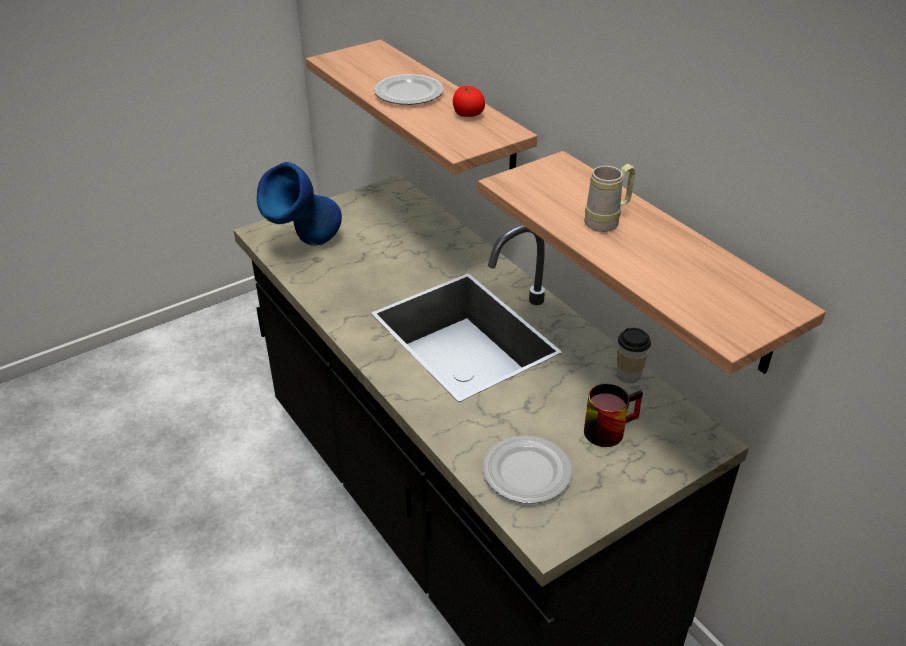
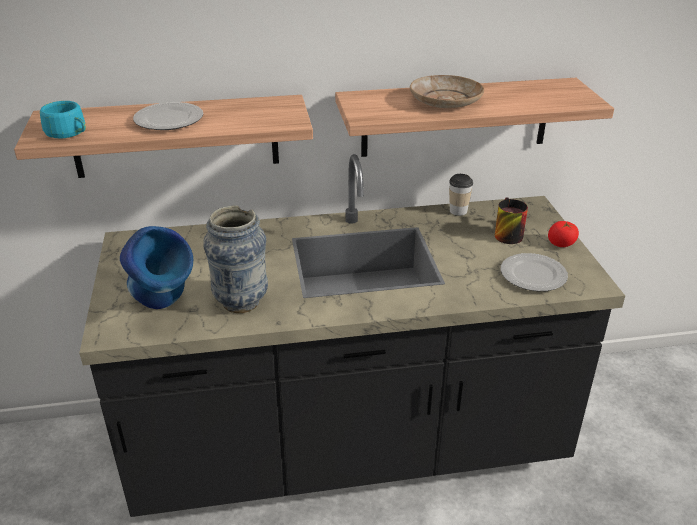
camera: 65 degrees left, 5 degrees down
(341, 280) = (241, 302): none -> vase
(348, 66) = (69, 133): none -> turquoise cup
(467, 115) = (239, 108): tomato -> tomato (561, 244)
(607, 221) = (445, 101): beige mug -> beige plate

